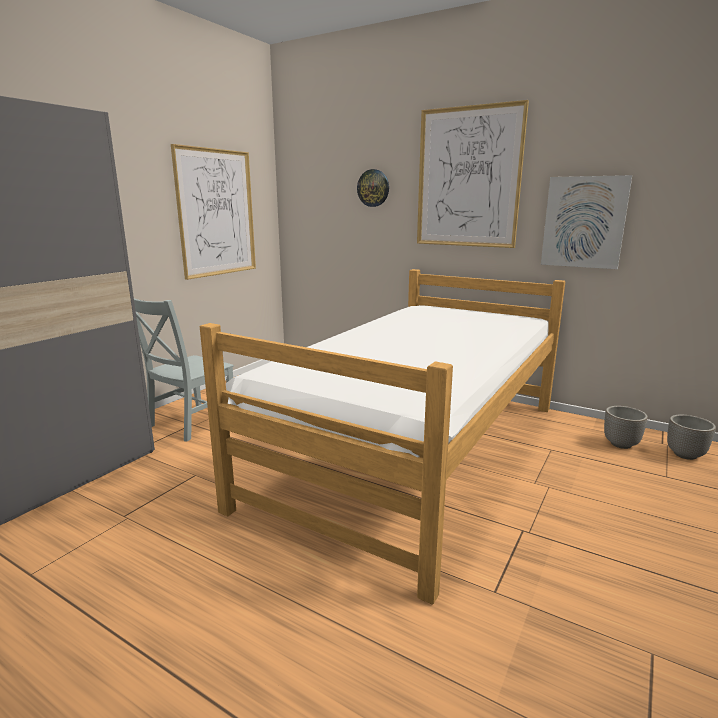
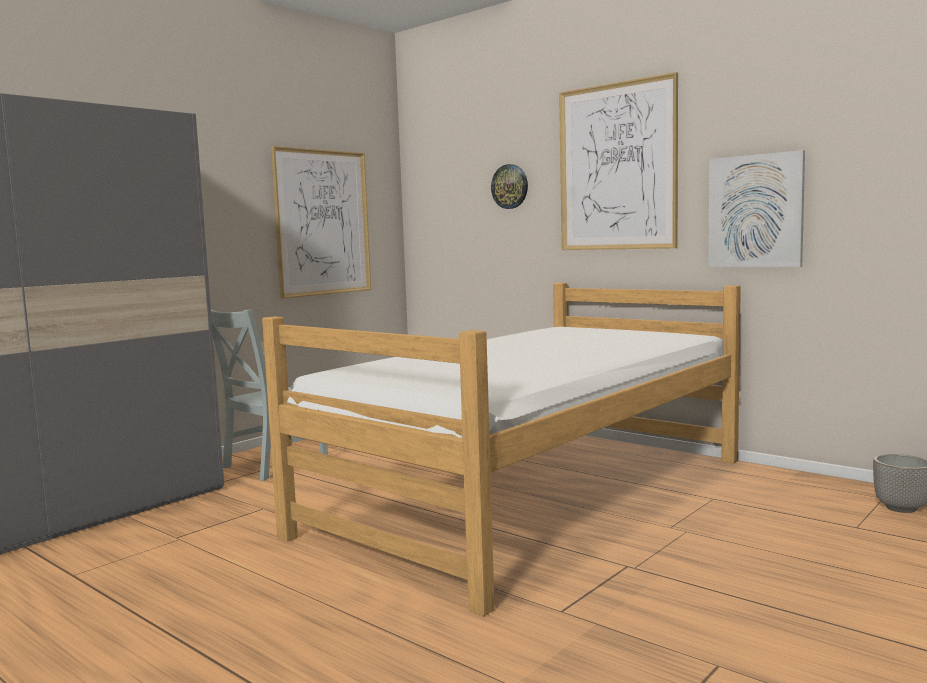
camera: 10 degrees right, 10 degrees down
(621, 444) = (816, 496): planter -> none

